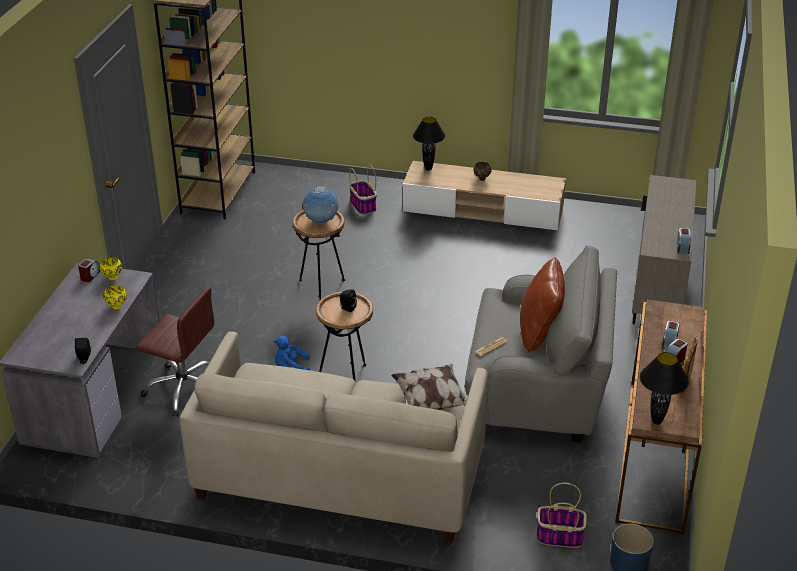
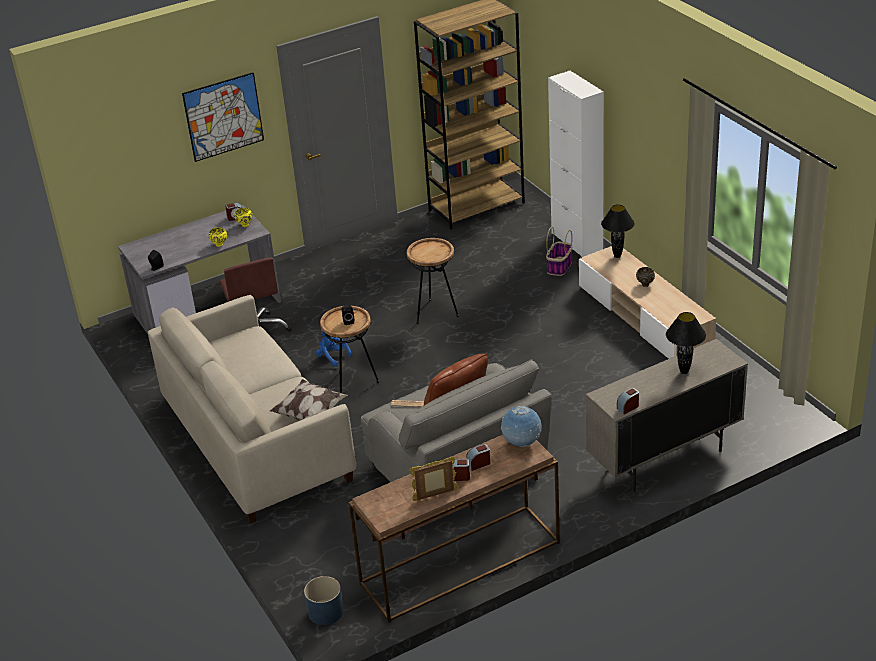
camera: 50 degrees right, 0 degrees up
(50, 160) = (223, 116): none -> picture
(321, 221) = (431, 252): globe -> globe (522, 443)
(345, 181) = (577, 241): none -> white cabinet
(559, 537) = (313, 566): basket -> none
(656, 422) = (372, 505): black table lamp -> black table lamp (683, 372)

